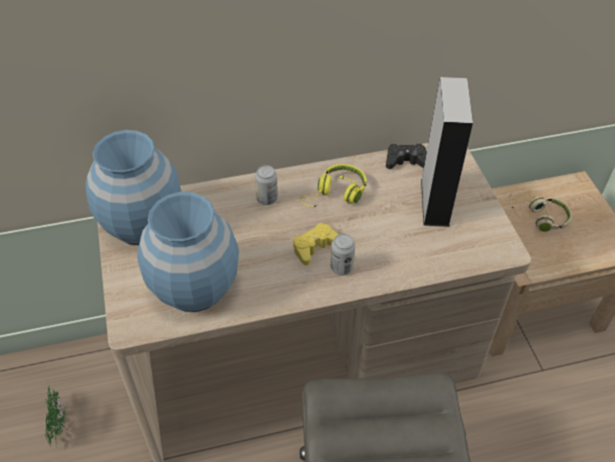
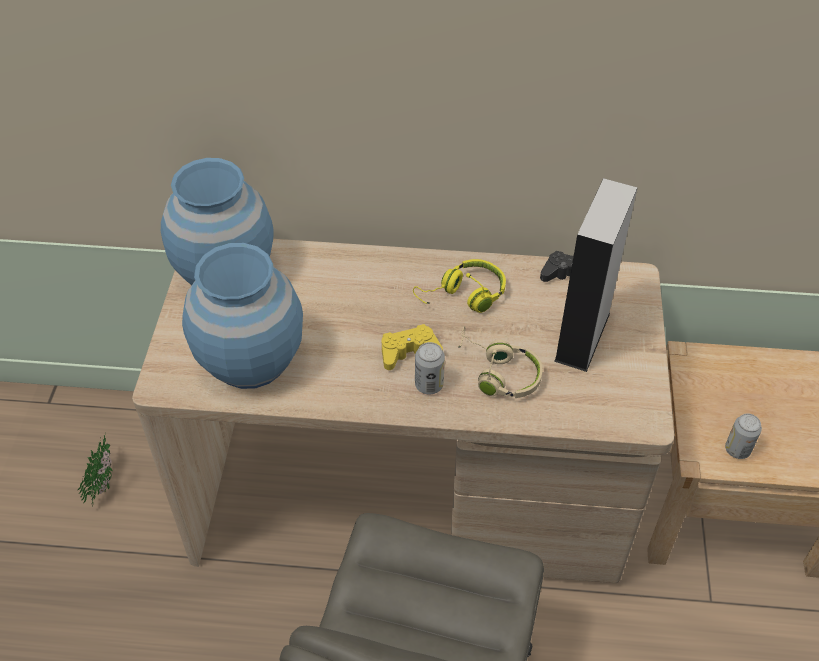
camera: 20 degrees right, 0 degrees up
(267, 199) = (379, 280): can -> can (737, 450)
(539, 217) = (752, 397): beige headphones -> beige headphones (497, 372)

